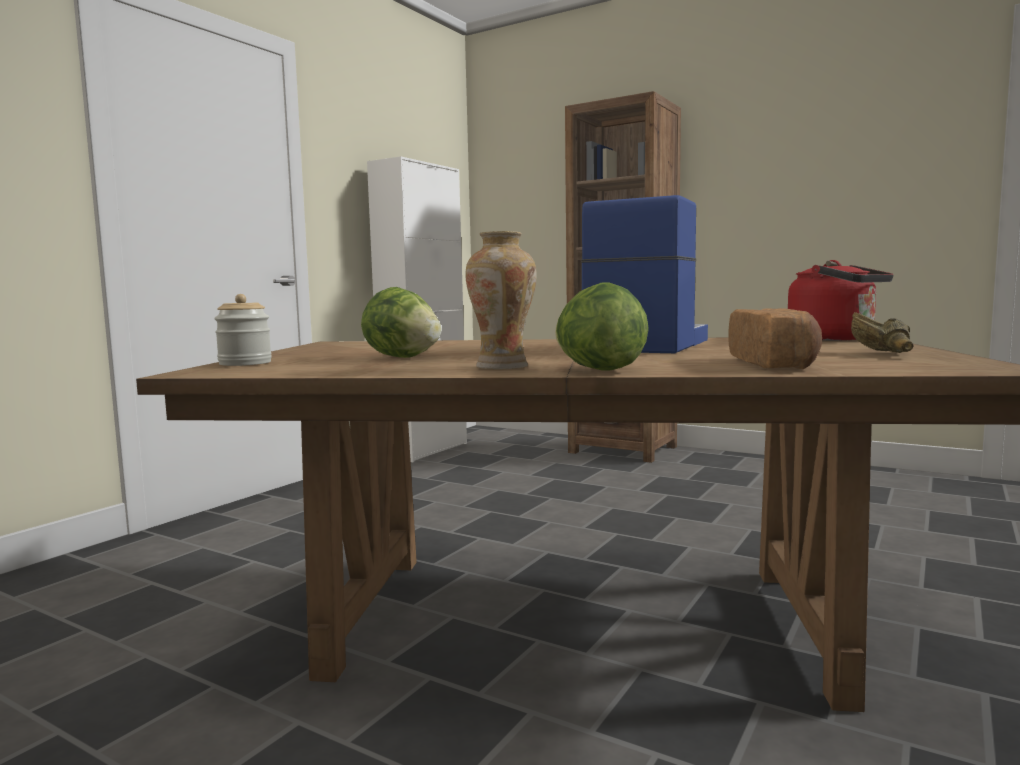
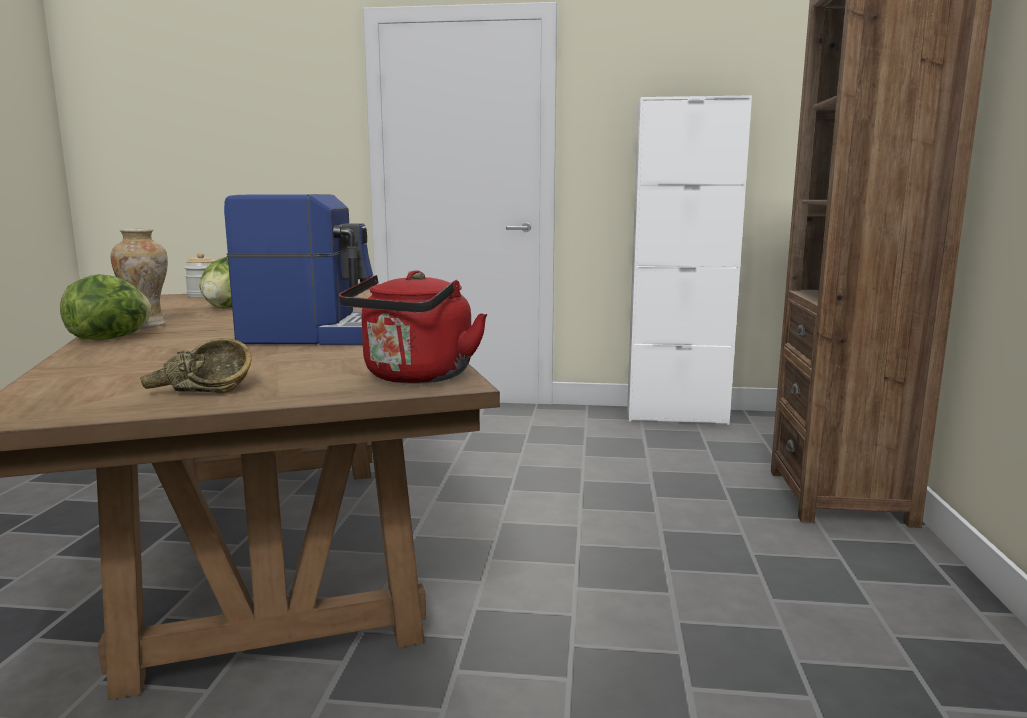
camera: 65 degrees right, 5 degrees up
(773, 364) = (121, 365): bread -> none

